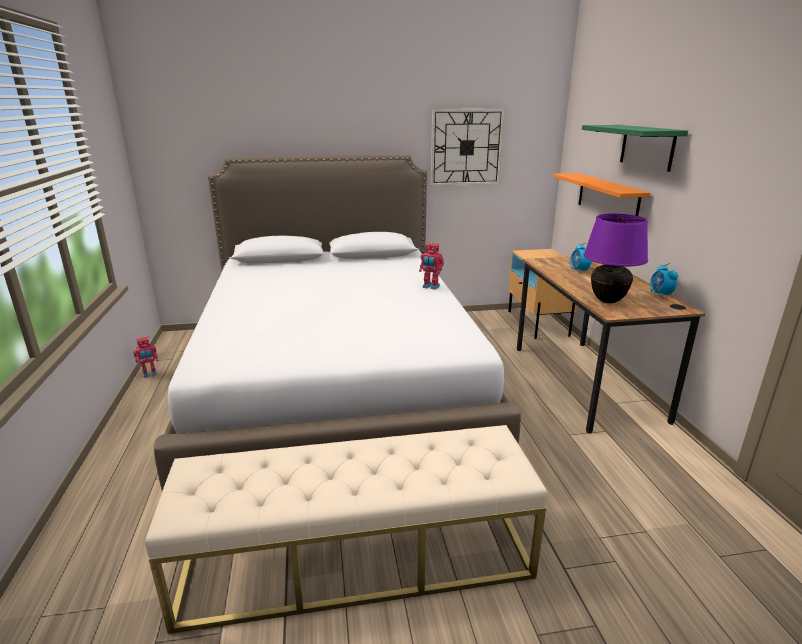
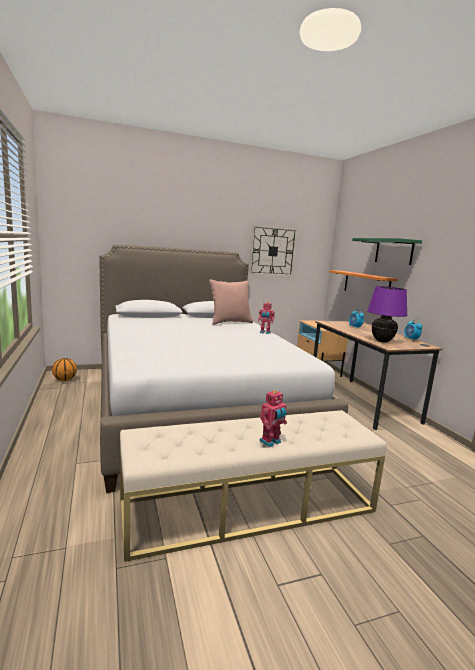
camera: 10 degrees left, 10 degrees down
(150, 374) = (46, 397): toy robot -> toy robot (271, 442)
(180, 346) = (65, 380): none -> basketball
(389, 267) = (230, 322): none -> pink pillow

